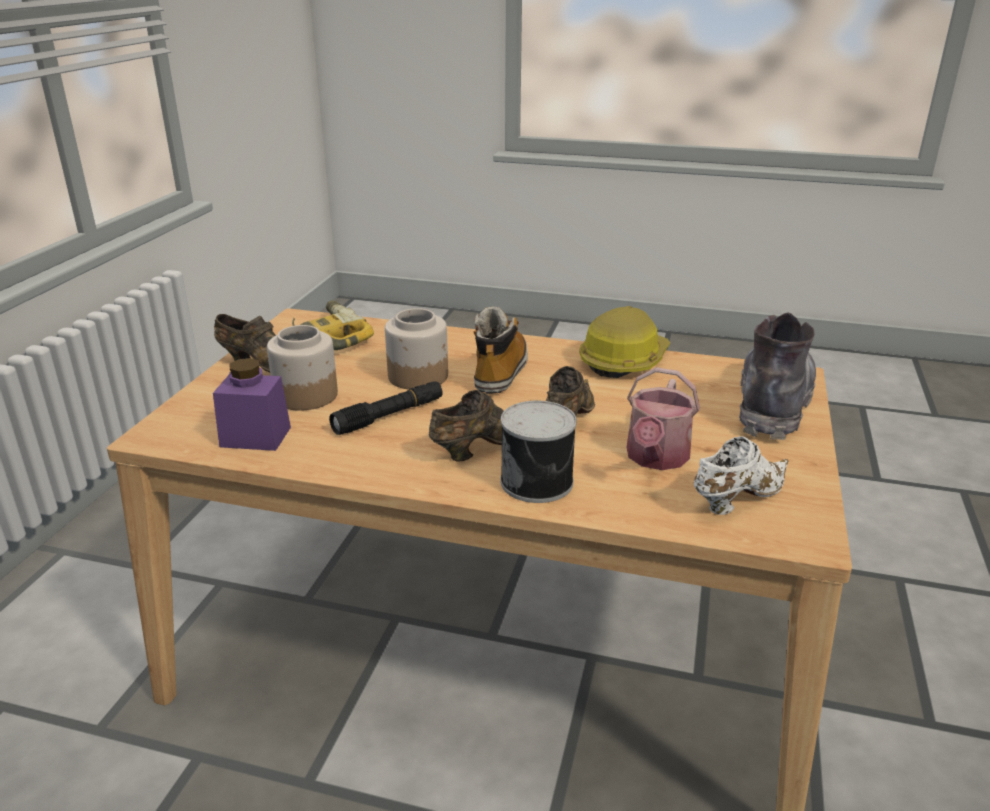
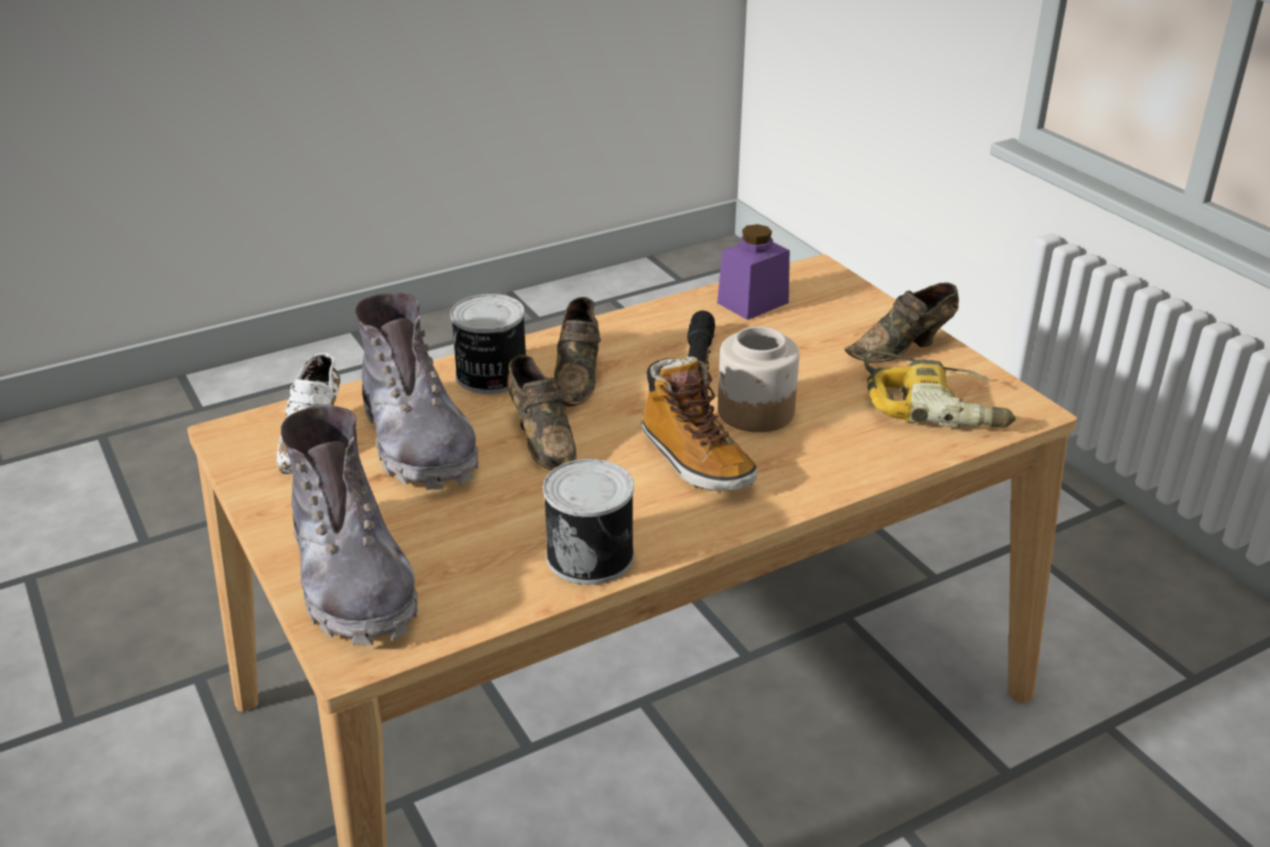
camera: 135 degrees right, 5 degrees up
(305, 396) = (799, 344): jar -> none
(623, 360) = (592, 554): hard hat -> can
(655, 458) = (418, 442): watering can -> grey boot

